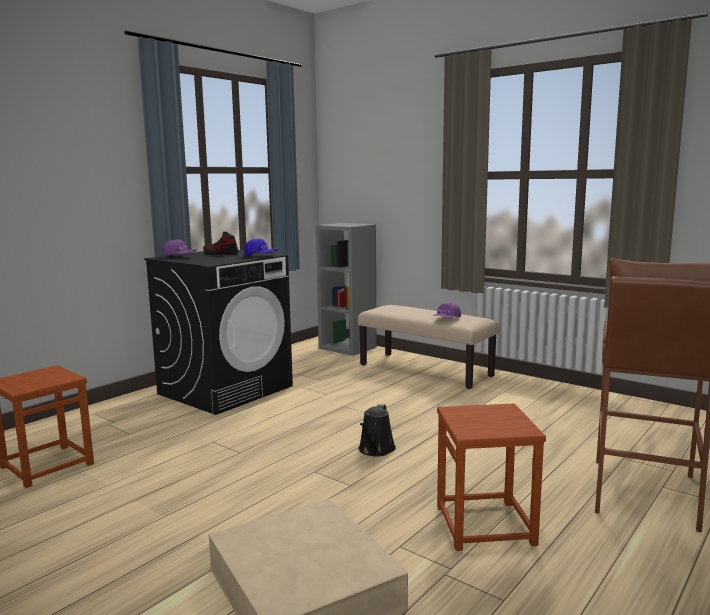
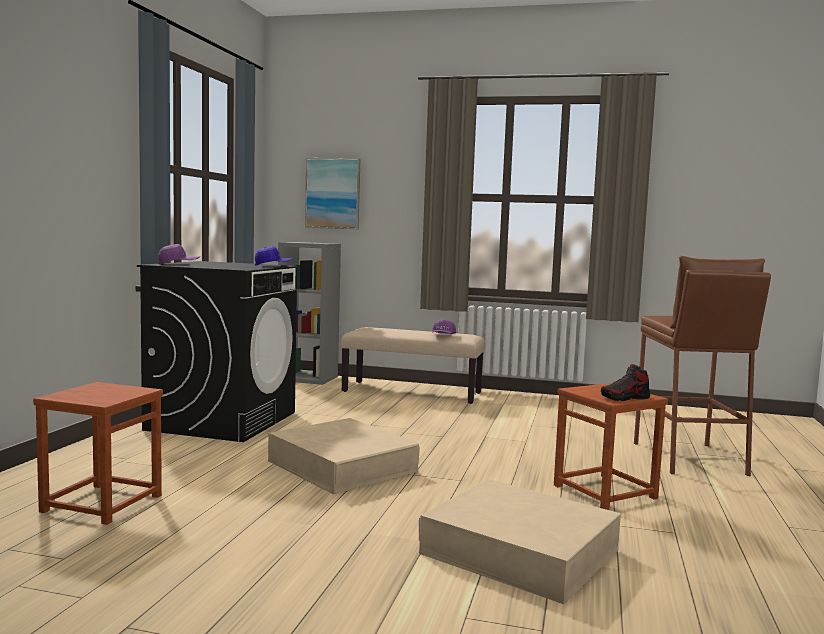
camera: 25 degrees left, 5 degrees down
(221, 254) = (220, 264): shoe -> shoe (625, 398)
(263, 452) = (342, 466): none -> beige storage box
(370, 176) = (333, 193): none -> picture
(376, 450) = (448, 454): black watering can -> none

